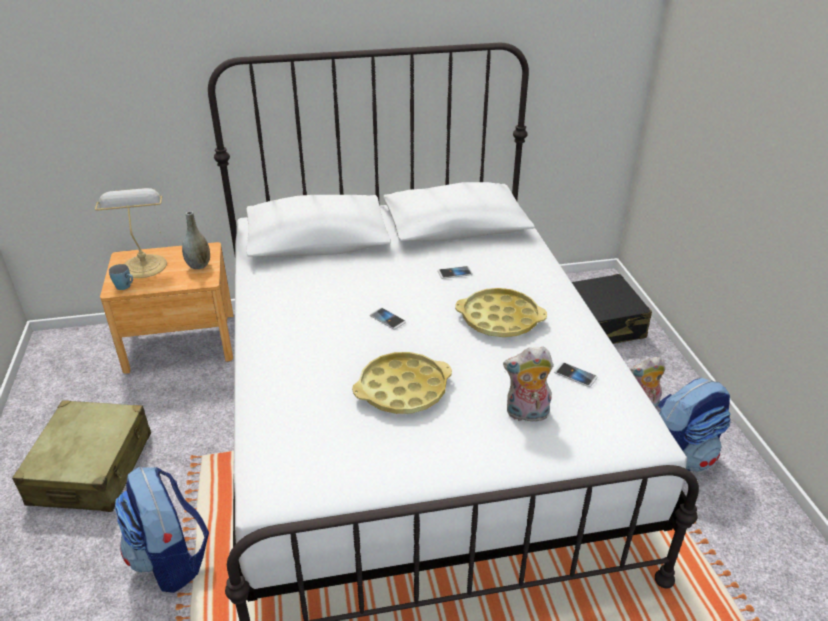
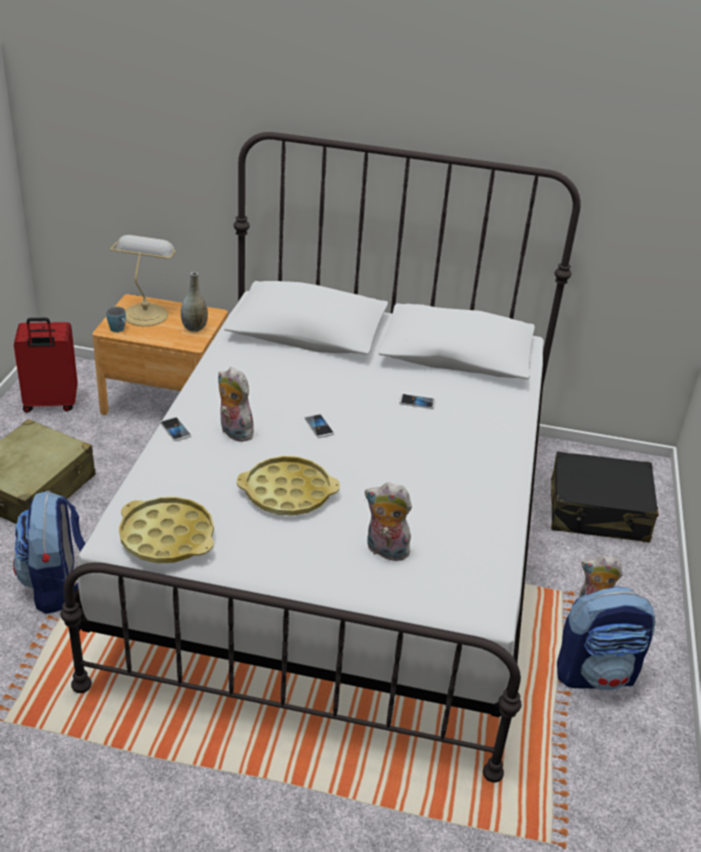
camera: 20 degrees right, 0 degrees up
(67, 379) = (50, 404): none -> red suitcase
(314, 348) = (233, 432): none -> plush toy
(499, 319) = (428, 458): yellow tray -> yellow tray (167, 537)
(575, 375) = (461, 533): phone -> phone (175, 430)

